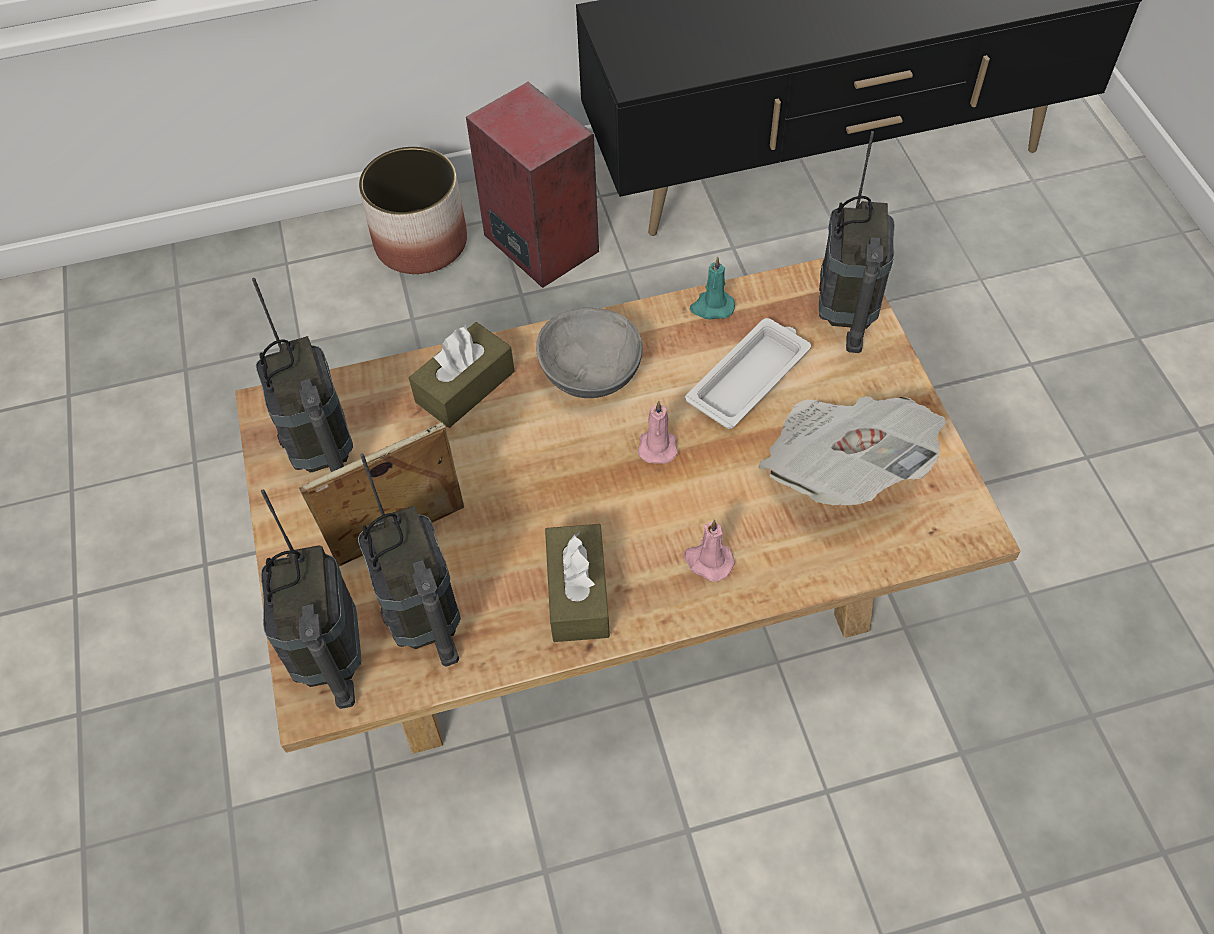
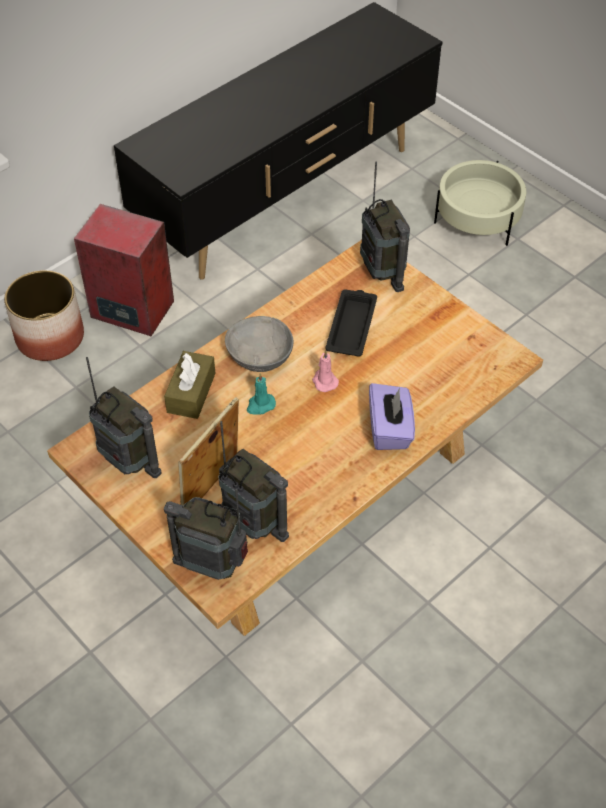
camera: 30 degrees left, 5 degrees down
(330, 655) = (212, 565): radio -> radio turned 150 degrees clockwise
(578, 593) = (330, 474): brown tissue box -> none
(708, 561) = (390, 429): pink candle -> purple tissue box
(711, 307) = (306, 296): turquoise candle -> turquoise candle (260, 405)
(749, 377) = (352, 326): white tray -> black tray
(841, 468) = (430, 354): newspaper -> none
(1090, 288) = (477, 220): none -> beige planter

